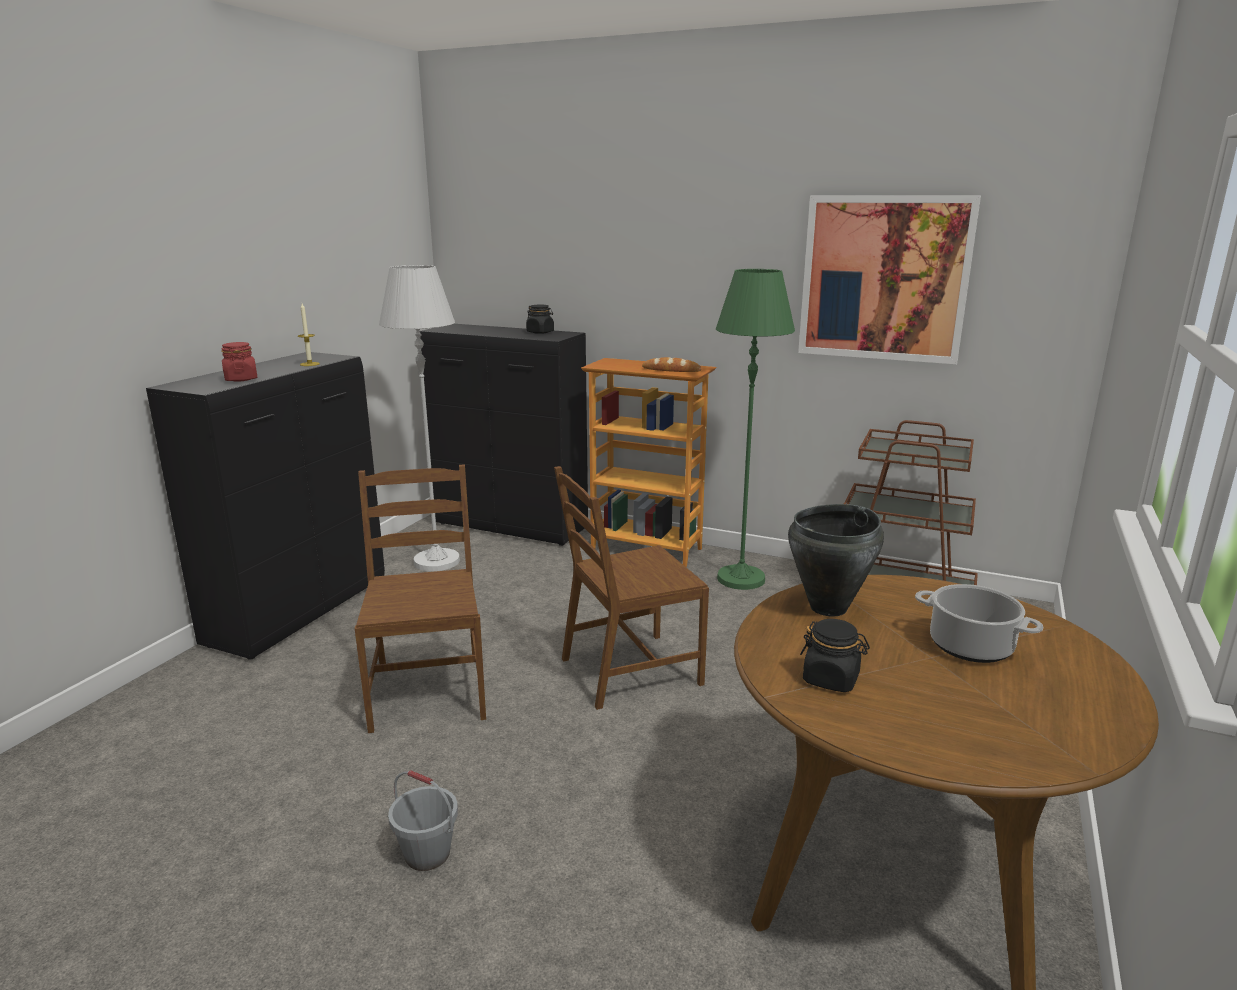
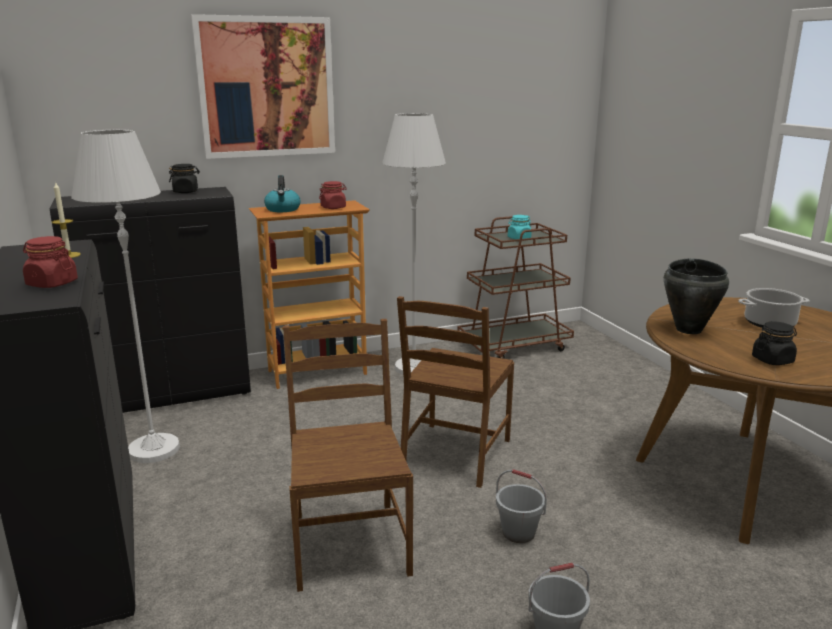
camera: 45 degrees left, 0 degrees up
(428, 691) = (348, 543): brown chair -> brown chair turned 45 degrees clockwise
(555, 763) = (518, 532): none -> grey bucket
(624, 364) = (283, 209): none -> kettle
(671, 370) = (333, 207): bread -> red jar
(741, 579) = (414, 367): green floor lamp -> white floor lamp
(884, 278) = (470, 116): picture -> picture (266, 87)
(912, 453) = (519, 238): none -> turquoise jar

